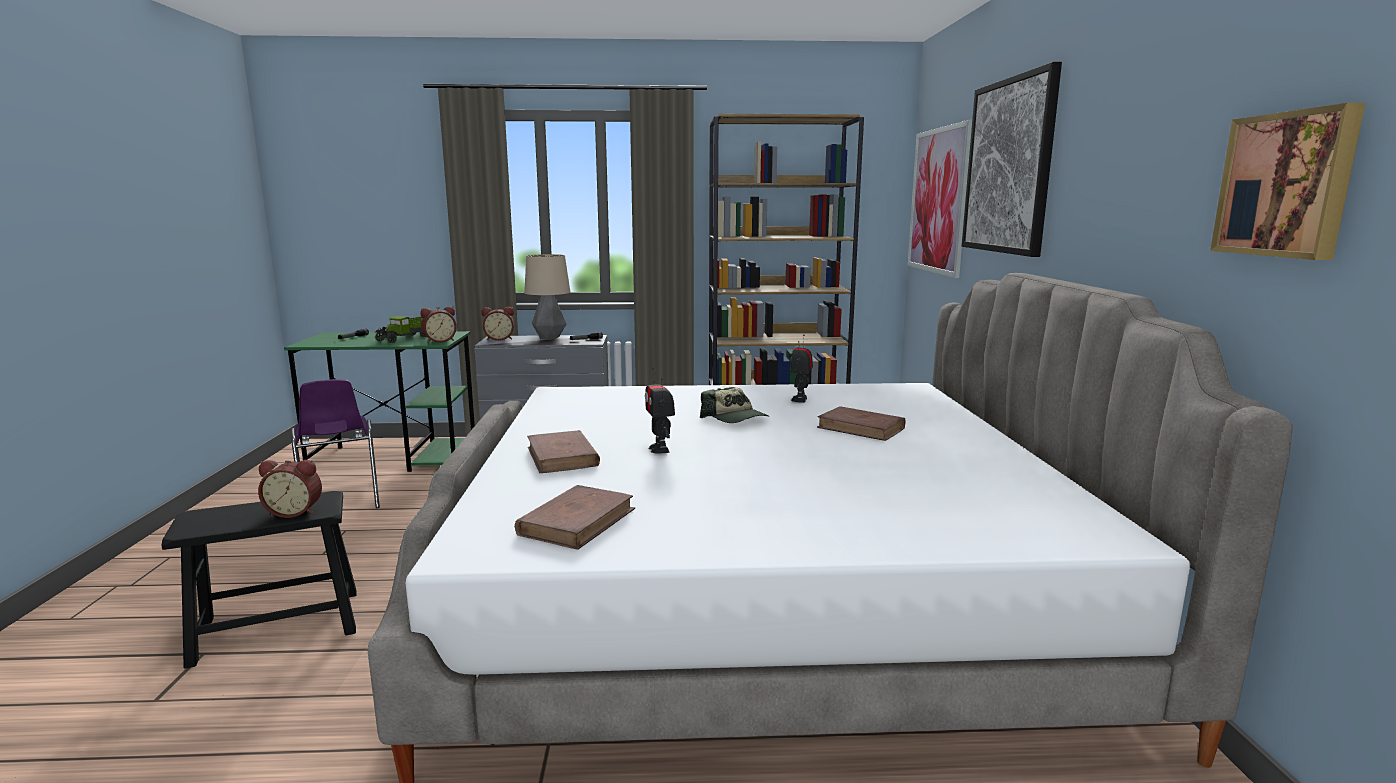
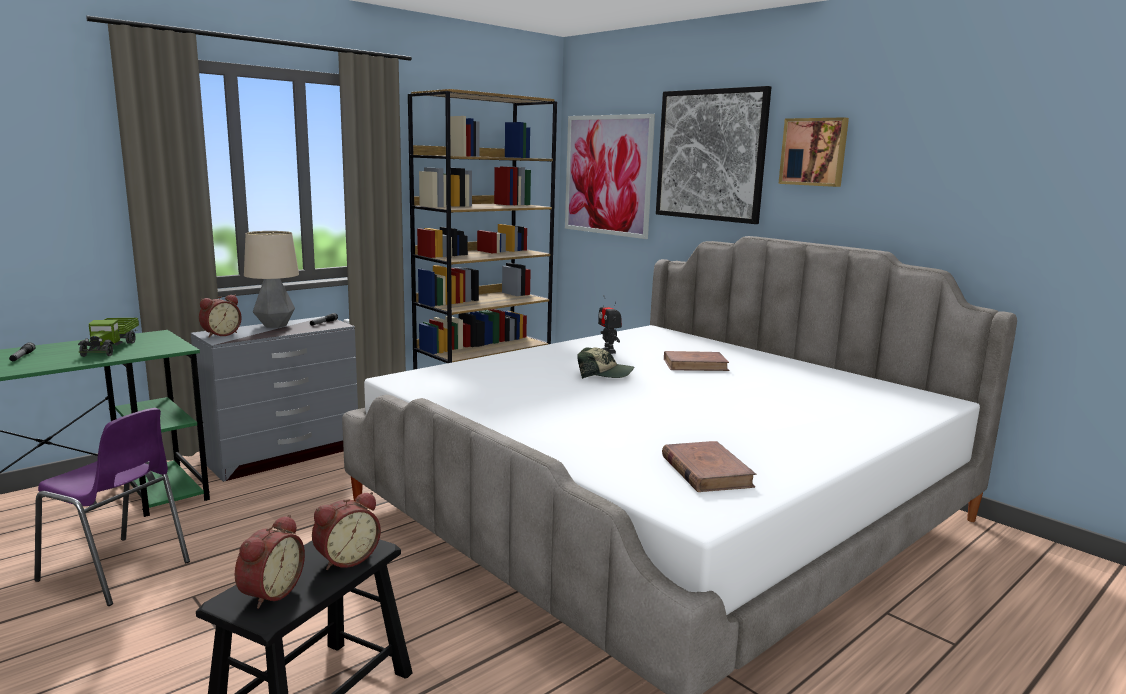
camera: 40 degrees left, 0 degrees up
(439, 341) = (170, 345): alarm clock -> alarm clock (269, 592)
(562, 457) = (566, 431): brown book -> none
(660, 449) = (617, 408): toy robot -> none
(1287, 185) = (991, 188): picture -> picture (814, 152)

